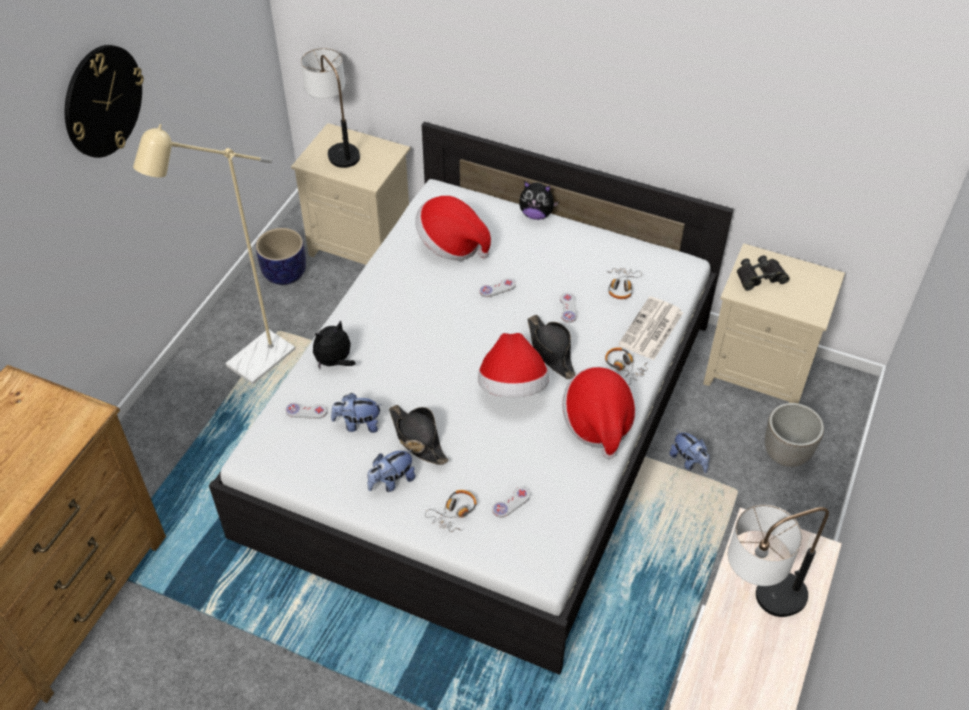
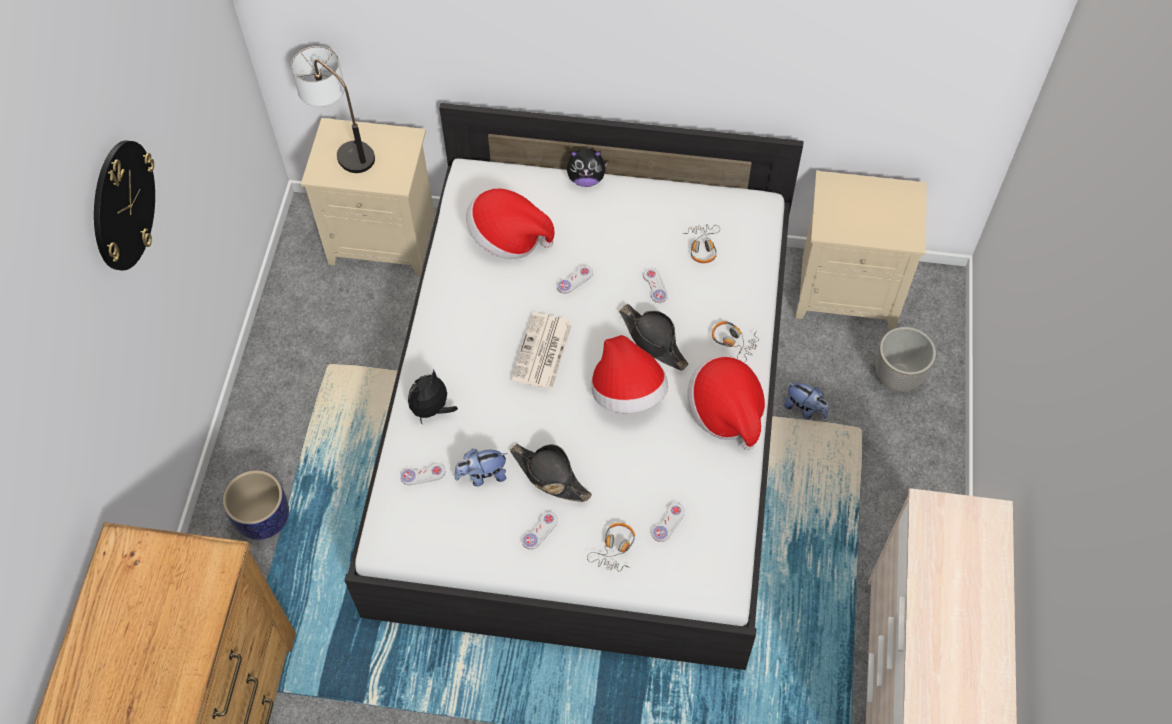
camera: 15 degrees left, 10 degrees up
(252, 365) = (314, 413): beige floor lamp -> none
(284, 273) = (309, 293): planter -> planter (262, 518)
(391, 481) = (539, 531): plush toy -> white game controller
(651, 329) = (747, 290): newspaper -> newspaper (542, 352)
(758, 603) = (953, 584): table lamp -> none
(760, 277) = (844, 207): black binoculars -> none

